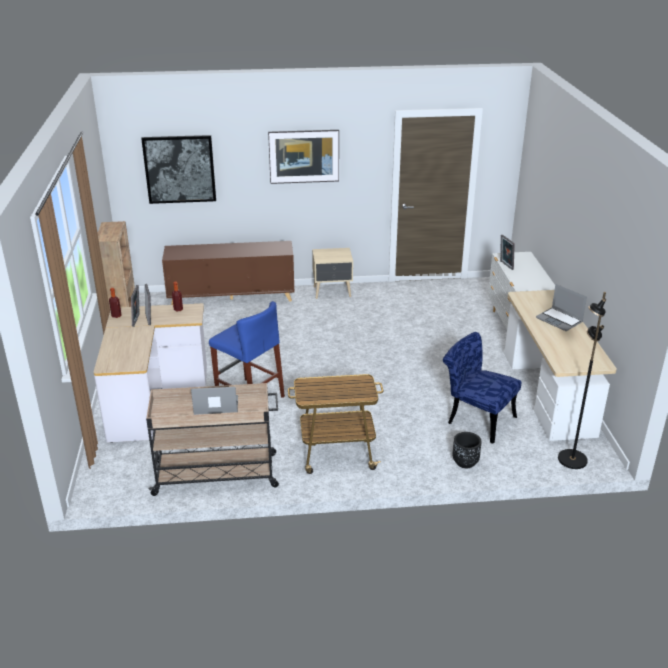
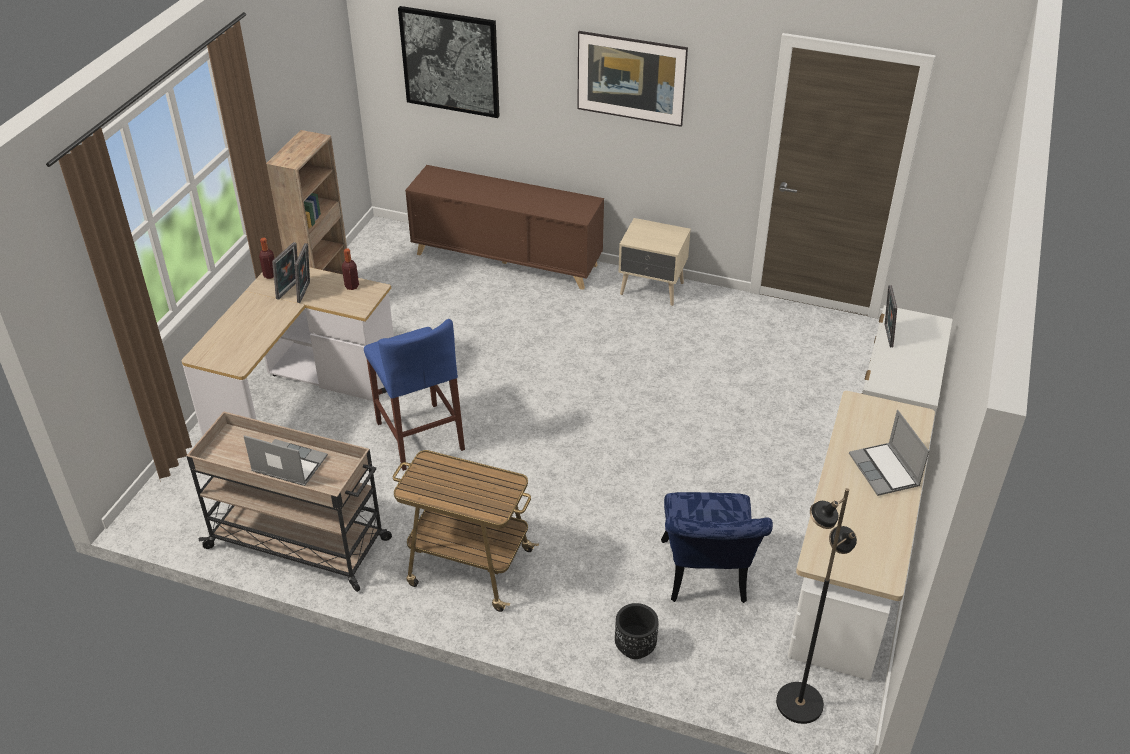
camera: 25 degrees right, 10 degrees up
(476, 418) = (705, 578): blue chair -> blue chair turned 150 degrees counterclockwise

